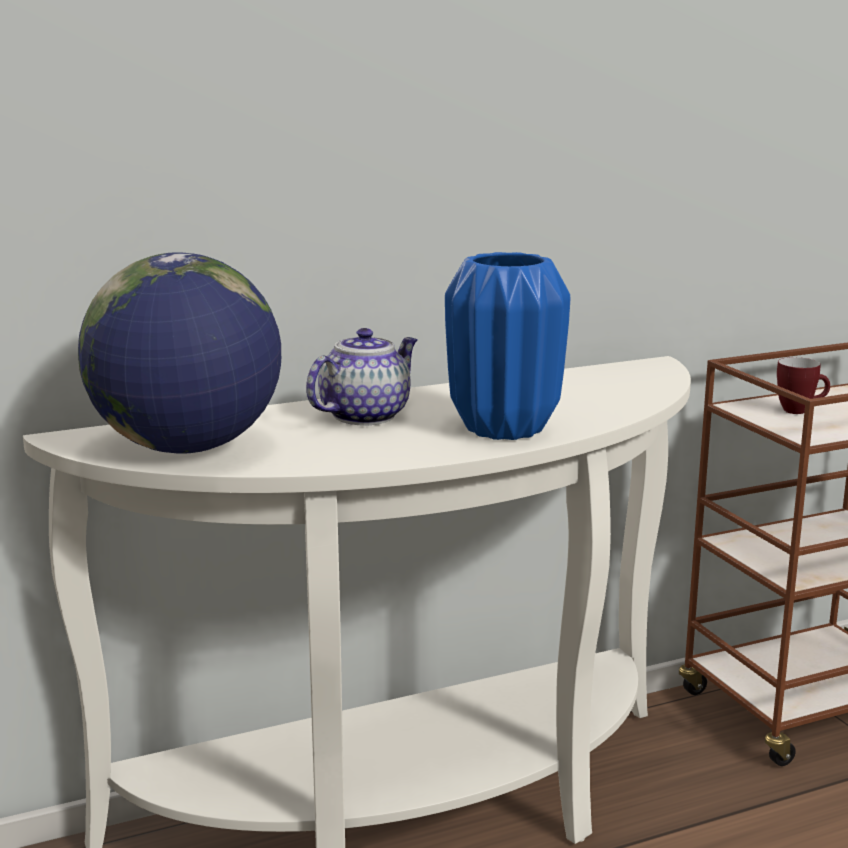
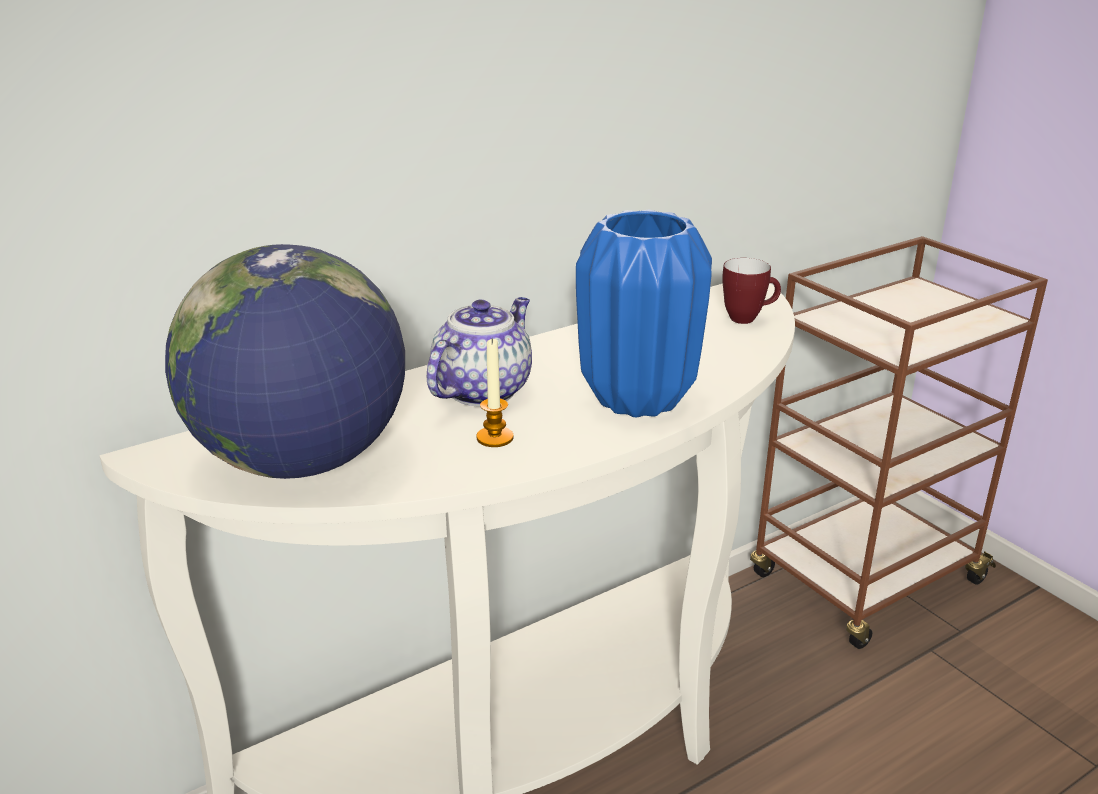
camera: 10 degrees left, 10 degrees up
(361, 444) = (495, 438): none -> candle
(800, 411) = (877, 319): mug -> mug (748, 318)

